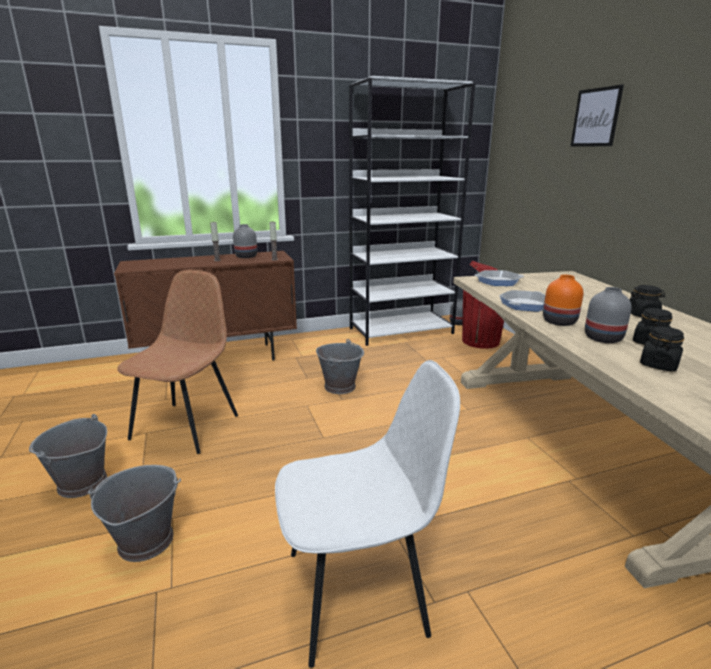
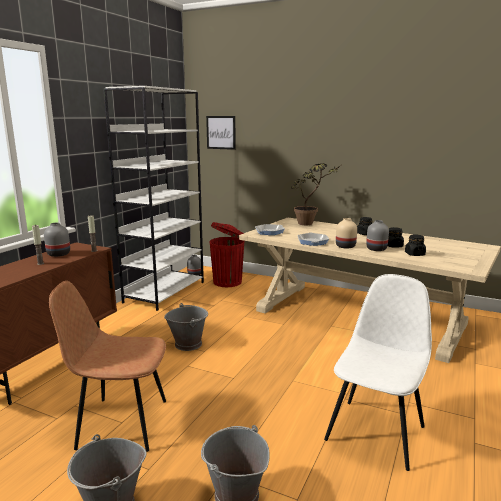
camera: 45 degrees left, 5 degrees down
(187, 426) = (120, 423): brown chair -> brown chair turned 60 degrees counterclockwise
(560, 321) = (345, 246): orange vase -> beige vase
(585, 284) = (311, 224): none -> potted plant
(596, 117) = (282, 119): picture -> picture (221, 132)

